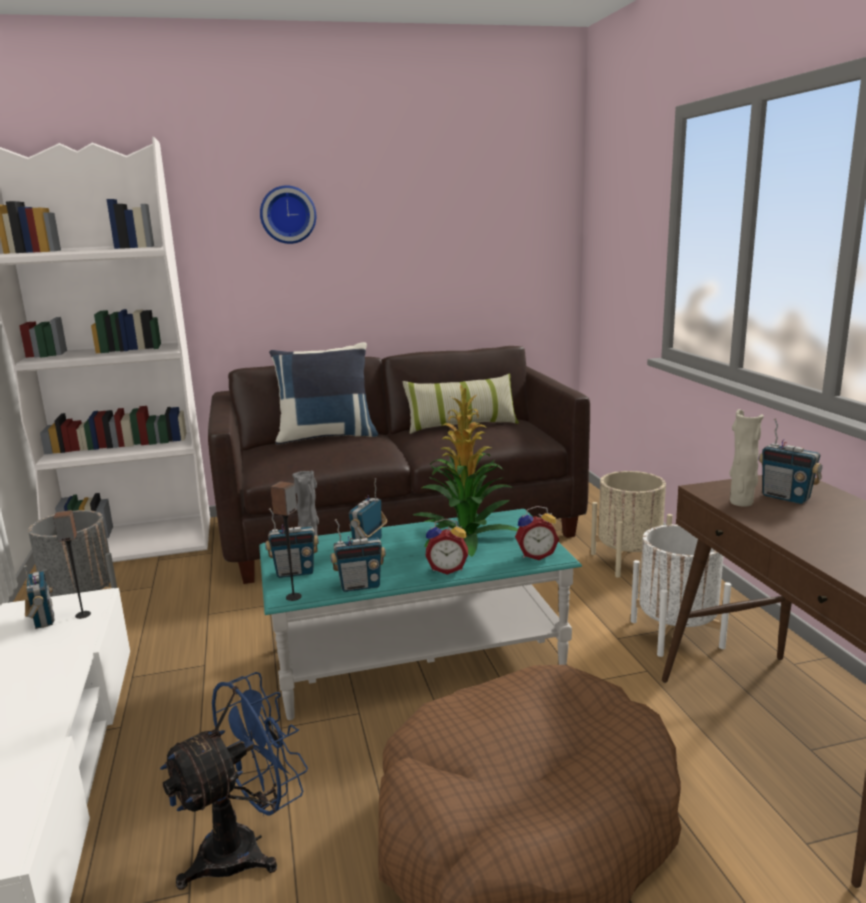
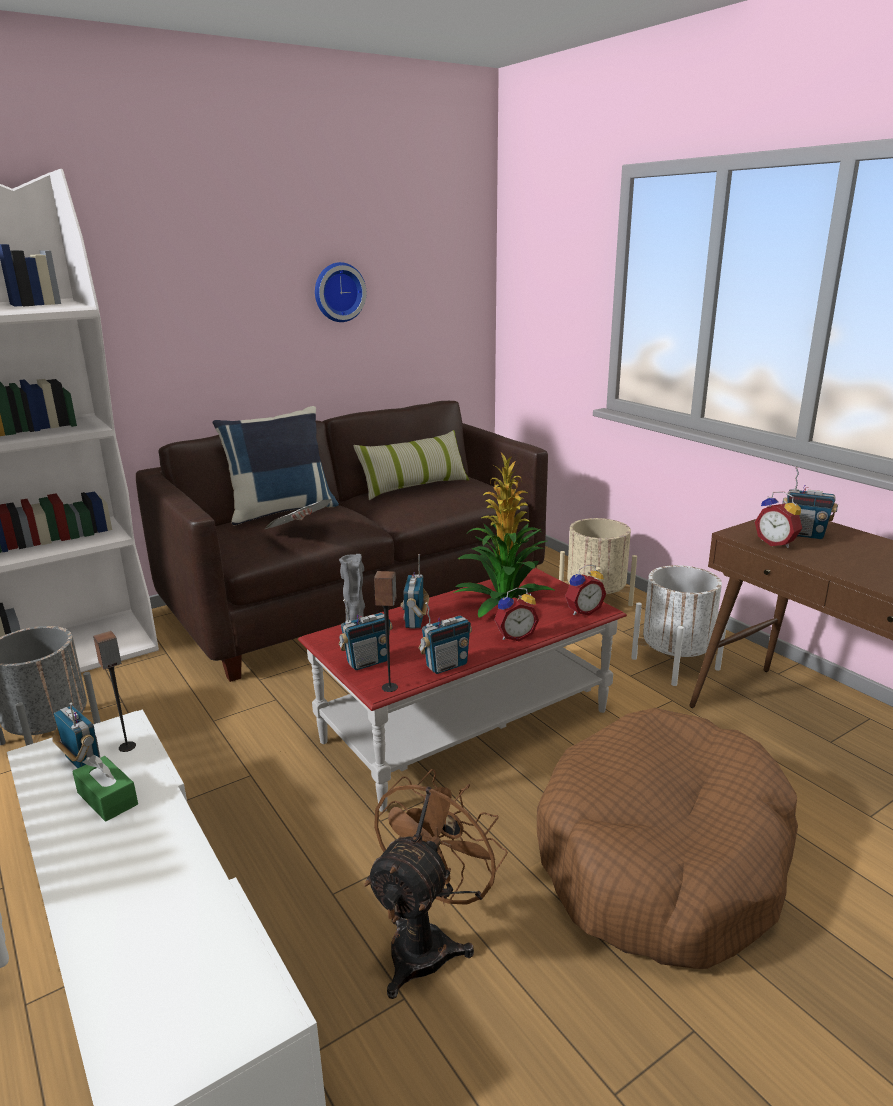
camera: 20 degrees left, 5 degrees up
(36, 652) = (107, 798): none -> green tissue box
(245, 847) = (428, 941): blue fan -> brown fan
(288, 214) = (207, 263): wall clock -> wall clock (338, 292)
(322, 454) = (299, 532): none -> newspaper
(418, 657) = (466, 726): turquoise coffee table -> red coffee table
(741, 502) = (776, 543): beige vase -> alarm clock

